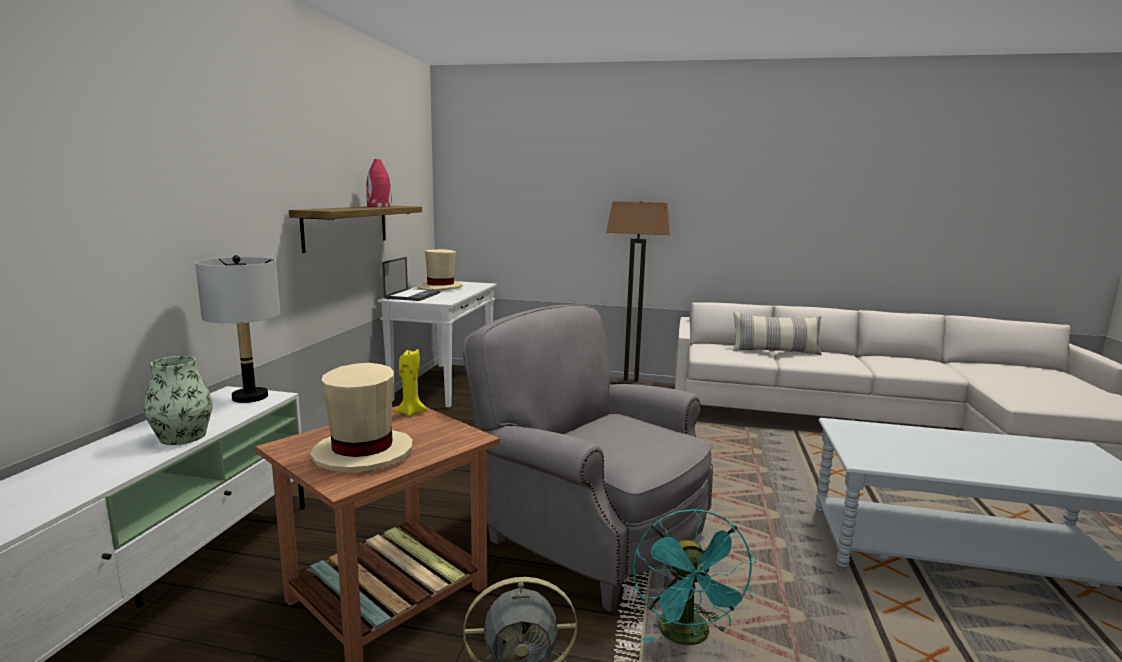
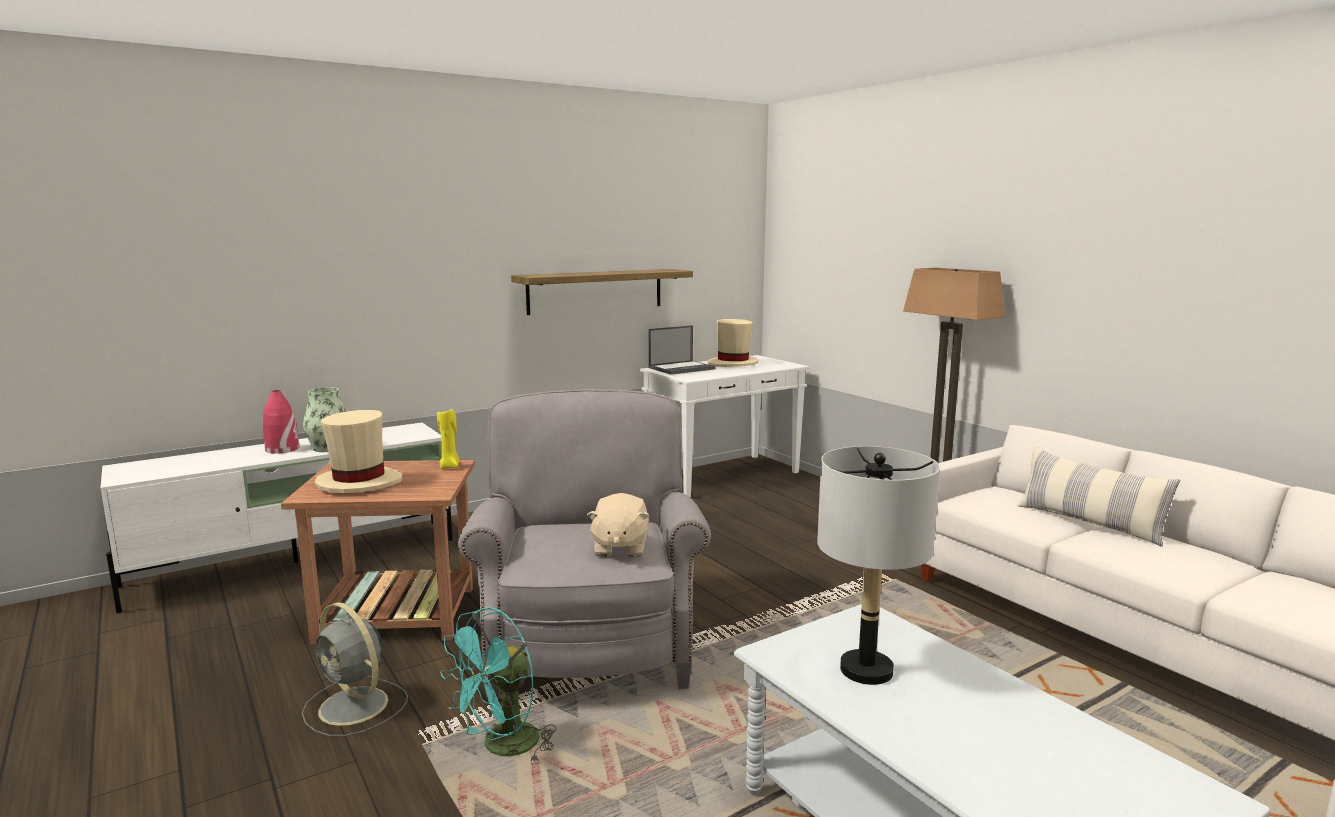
camera: 45 degrees right, 0 degrees up
(249, 397) = (413, 433): grey table lamp -> grey table lamp (865, 670)
(379, 206) = (633, 271): red vase -> red vase (282, 449)
(657, 434) = (619, 548): none -> beige plush toy

